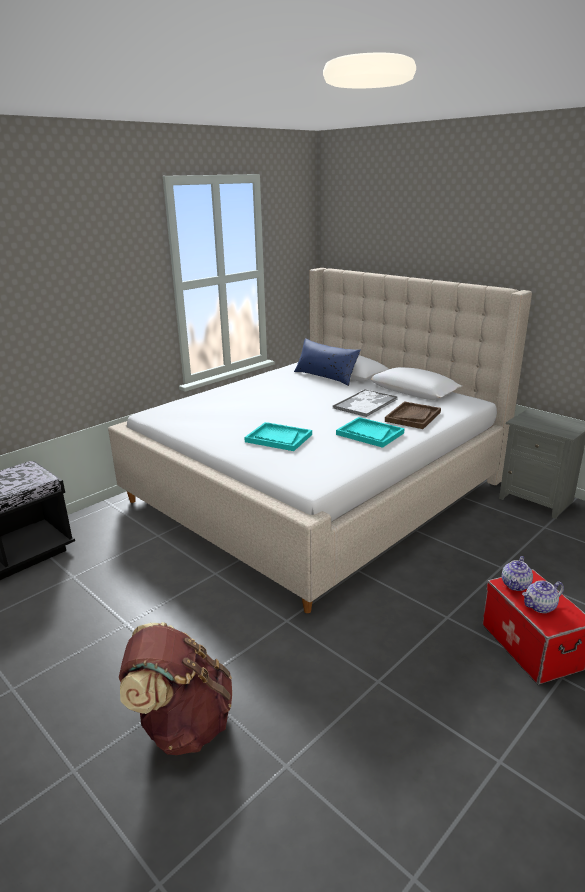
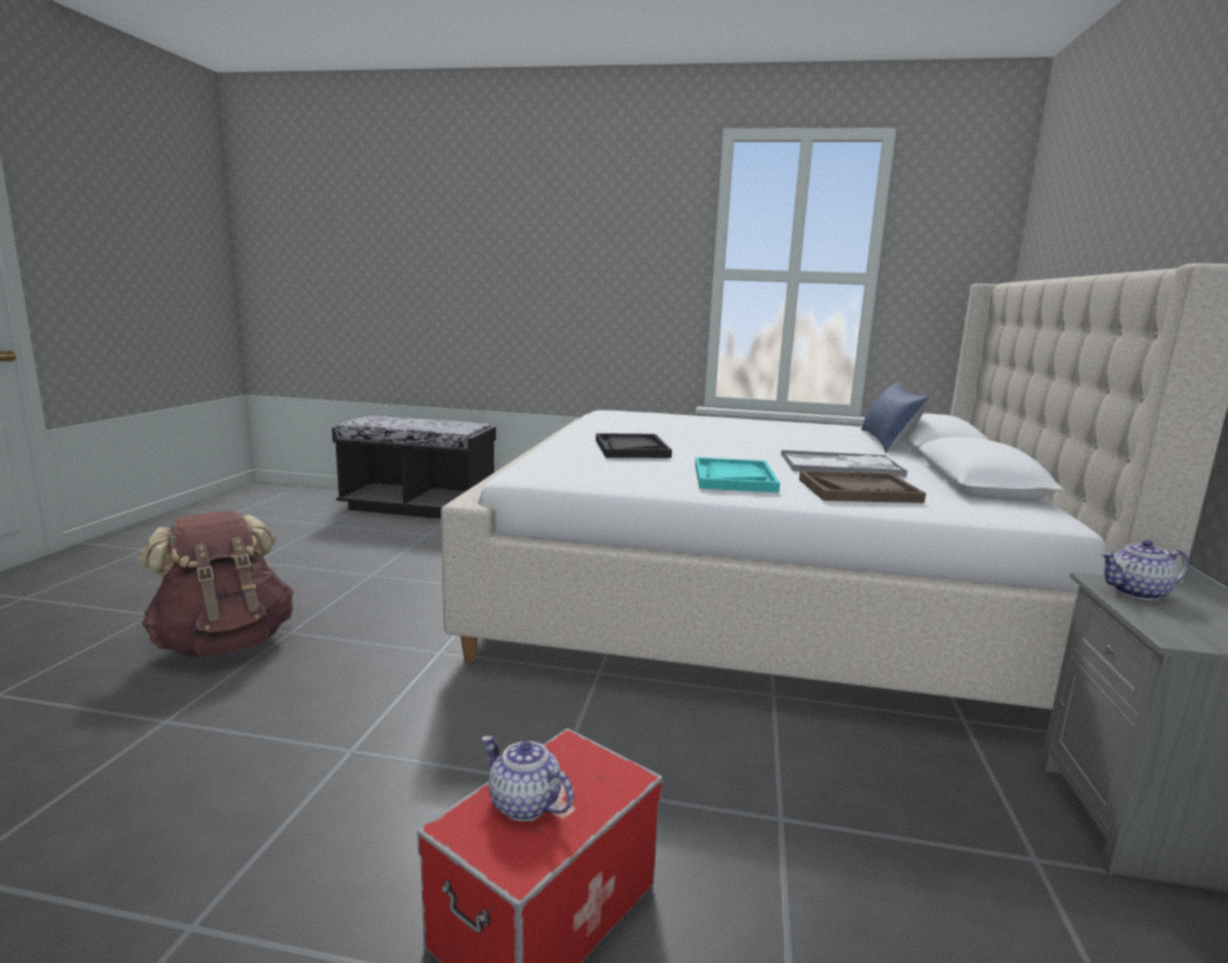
camera: 55 degrees right, 10 degrees down
(278, 438) = (631, 448): turquoise tray -> black tray
(516, 585) = (578, 762): teapot -> teapot (1137, 593)

